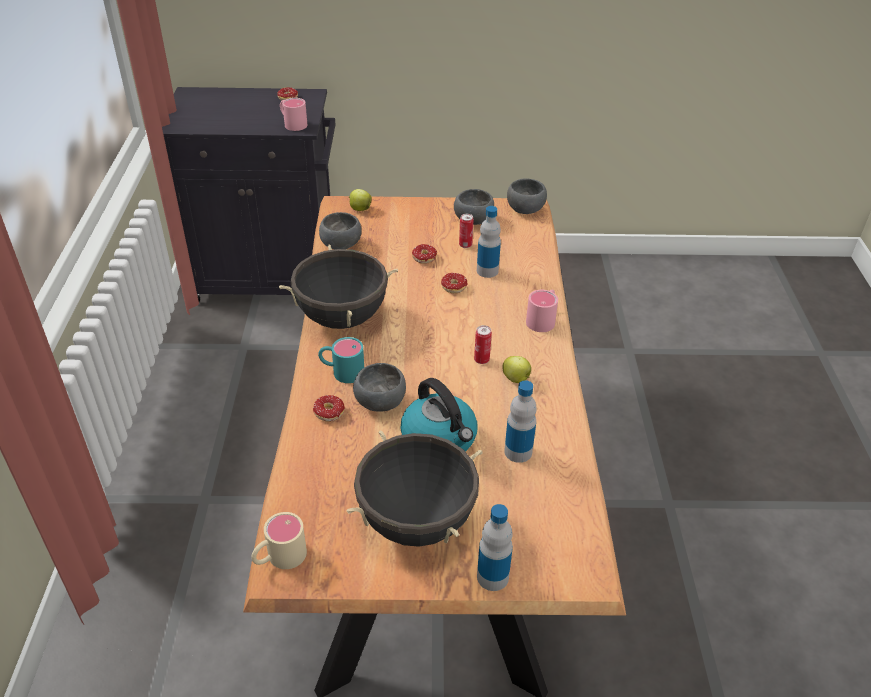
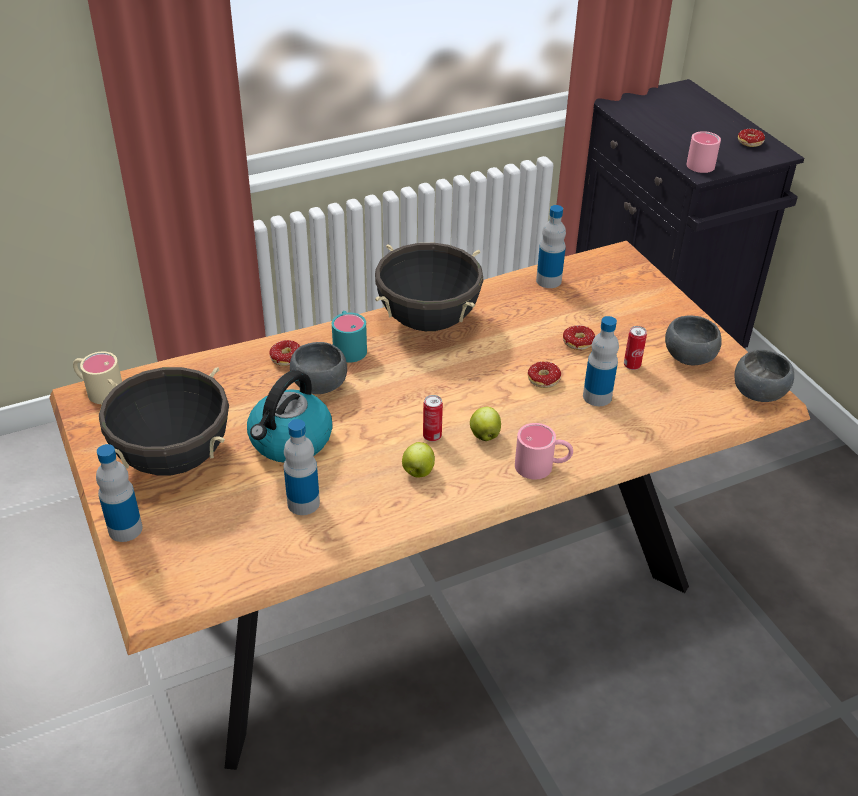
camera: 65 degrees right, 0 degrees up
(342, 245) = (548, 280): grey bowl -> bottle
(360, 209) = (625, 270): apple -> apple (484, 435)

